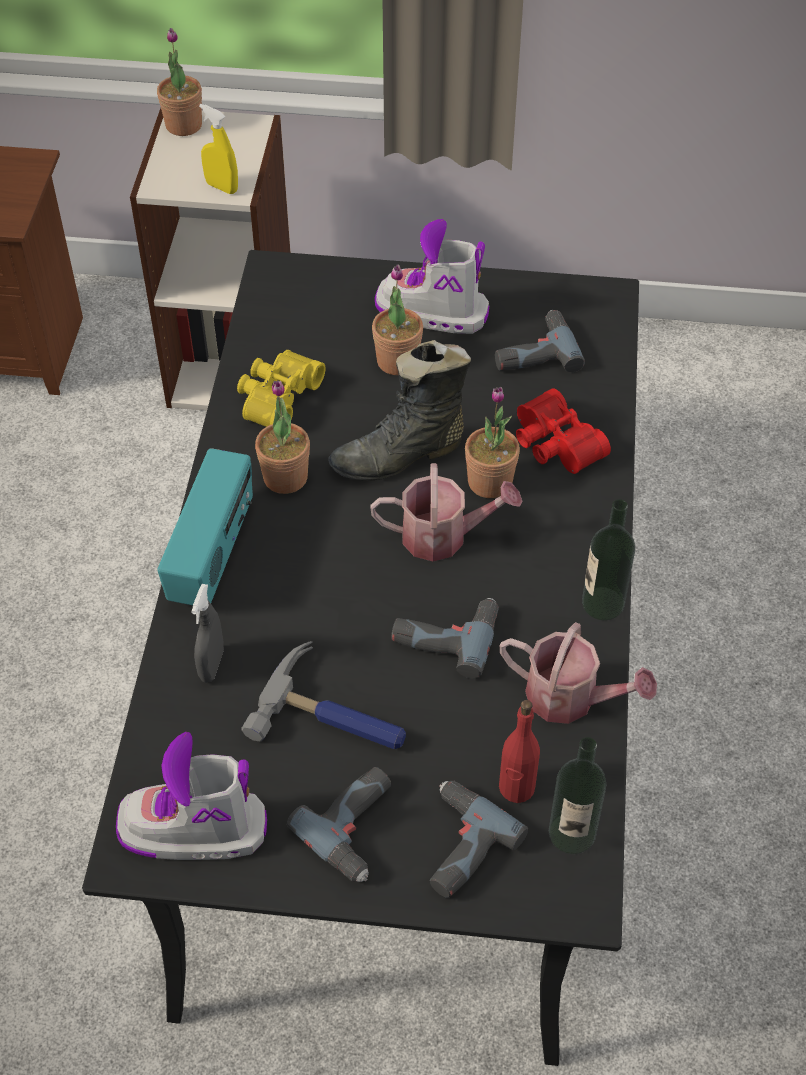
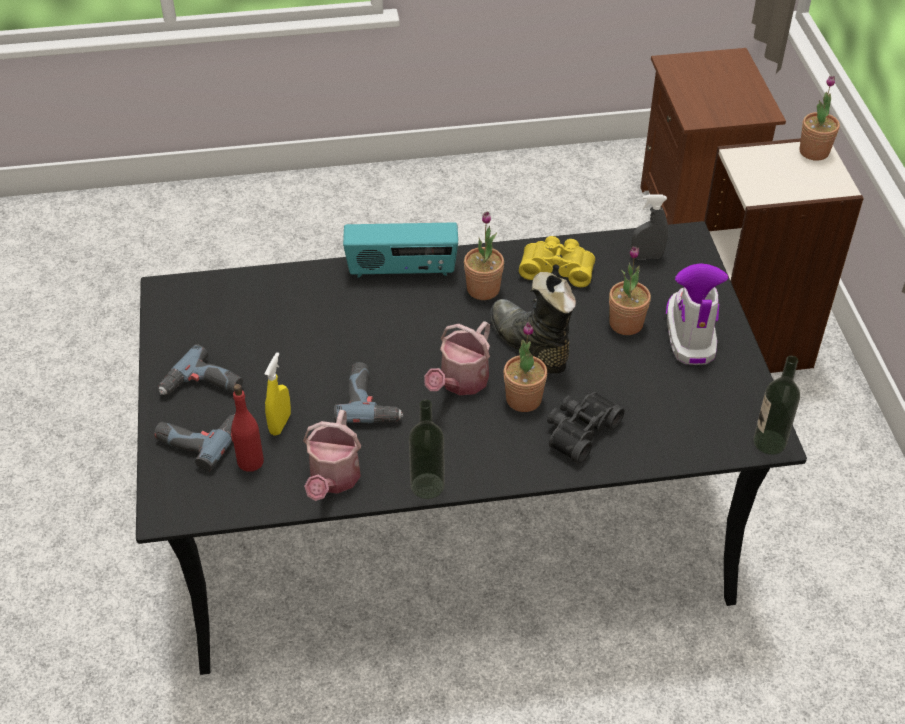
camera: 75 degrees right, 5 degrees down
(193, 830) = (187, 312): boot -> none
(211, 665) = (311, 291): grey spray bottle -> grey spray bottle (647, 256)
(221, 187) = (756, 187): yellow spray bottle -> yellow spray bottle (280, 424)
(336, 715) = (287, 358): hammer -> none
(443, 536) = (460, 383): watering can -> watering can turned 45 degrees clockwise
(533, 351) = (678, 401): power drill -> none
(553, 445) = (579, 431): red binoculars -> black binoculars
(572, 833) = (219, 498): bottle -> bottle (769, 442)

